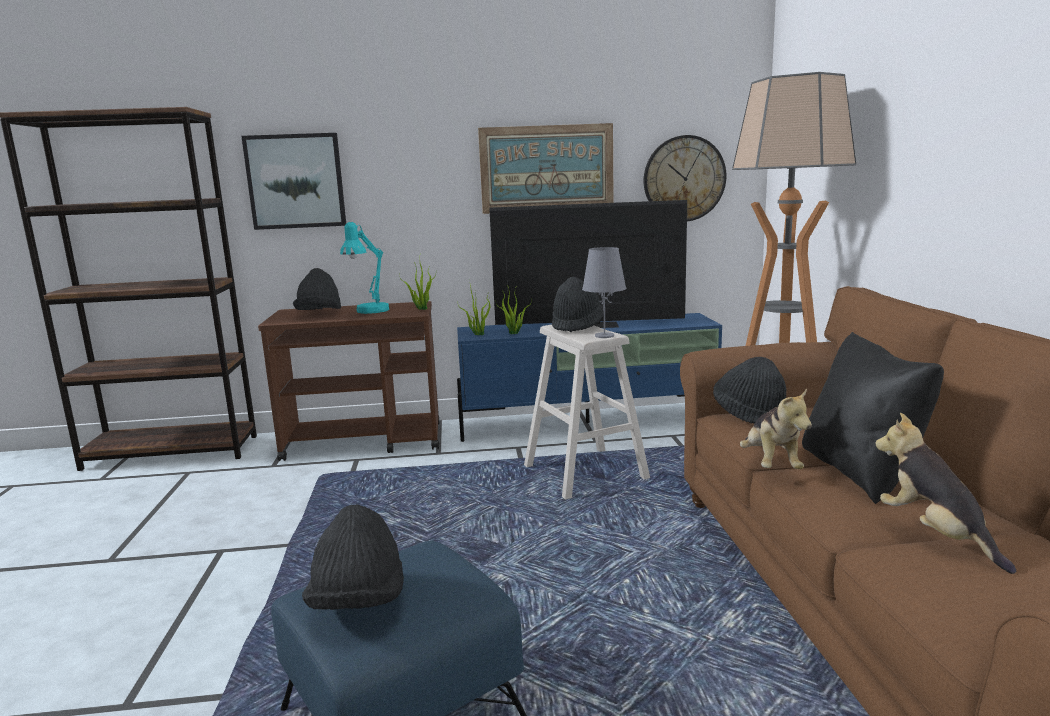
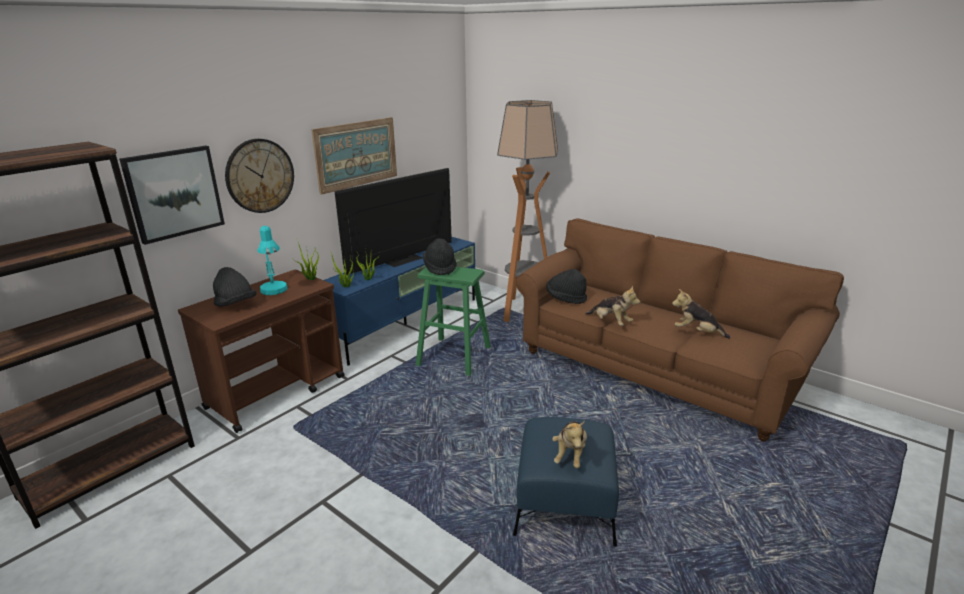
camera: 45 degrees left, 10 degrees up
(359, 602) = (570, 455): black hat -> plush toy
(585, 472) = (454, 356): beige stool -> green stool
(604, 336) = (472, 272): grey table lamp -> none
(684, 179) = (430, 149): wall clock -> wall clock (260, 176)
(861, 472) = (640, 314): black pillow -> none

